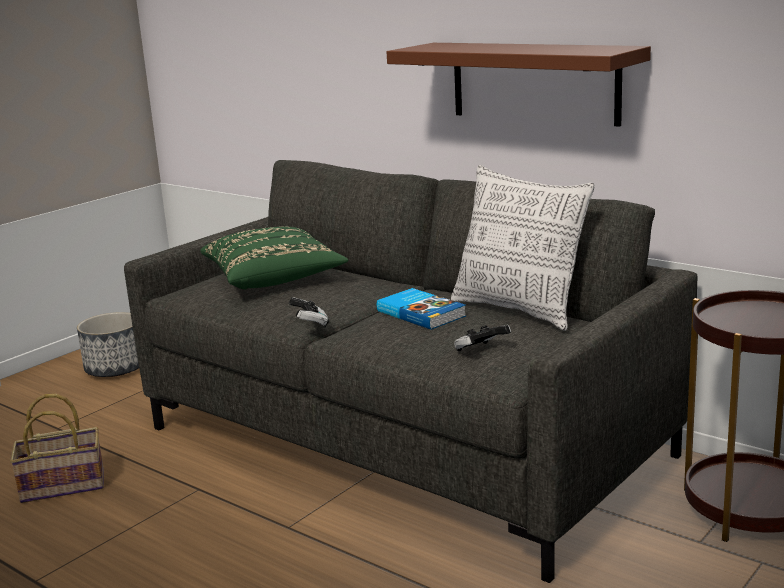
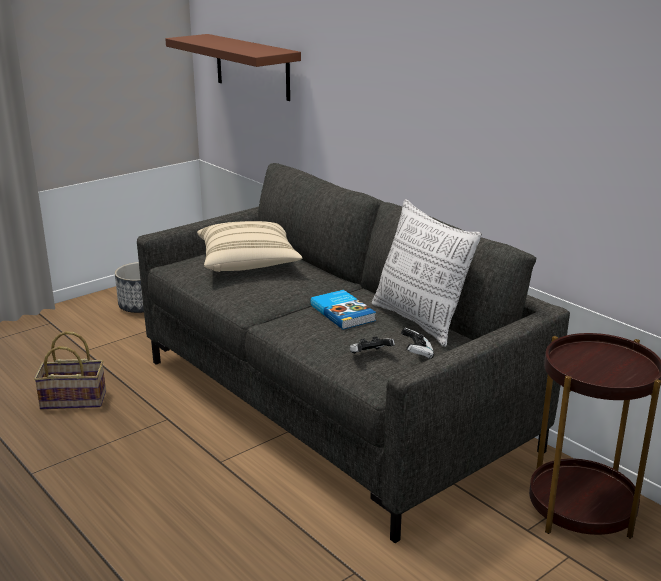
camera: 10 degrees right, 5 degrees up
(274, 279) = (248, 263): green pillow -> beige pillow
(310, 324) = (256, 310): game controller -> game controller (417, 354)
(534, 82) = (465, 132): brown shelf -> brown shelf (252, 67)

